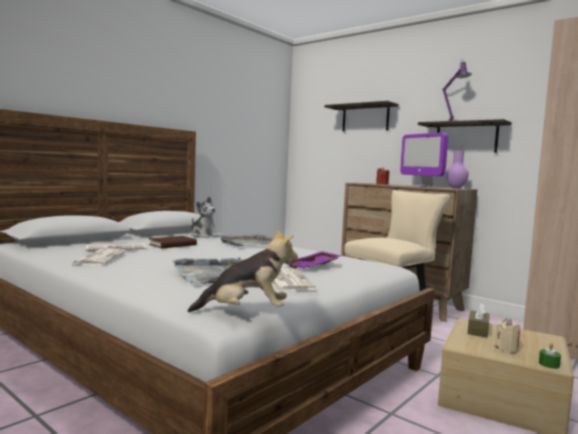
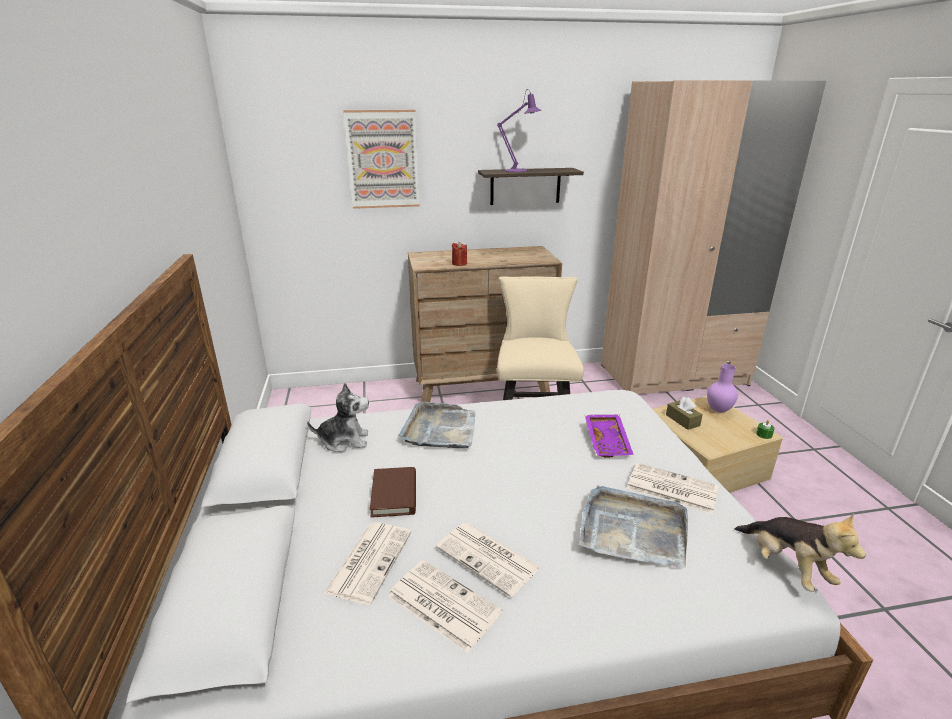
camera: 50 degrees left, 20 degrees up
(144, 259) = (489, 558): none -> newspaper
(246, 312) = (786, 567): plush toy -> plush toy turned 120 degrees clockwise
(365, 118) = (383, 160): shelf -> picture
(421, 186) = (503, 257): monitor -> none
(456, 188) = (539, 254): purple vase -> purple vase (719, 410)
(506, 348) = (727, 432): beige candle -> none

